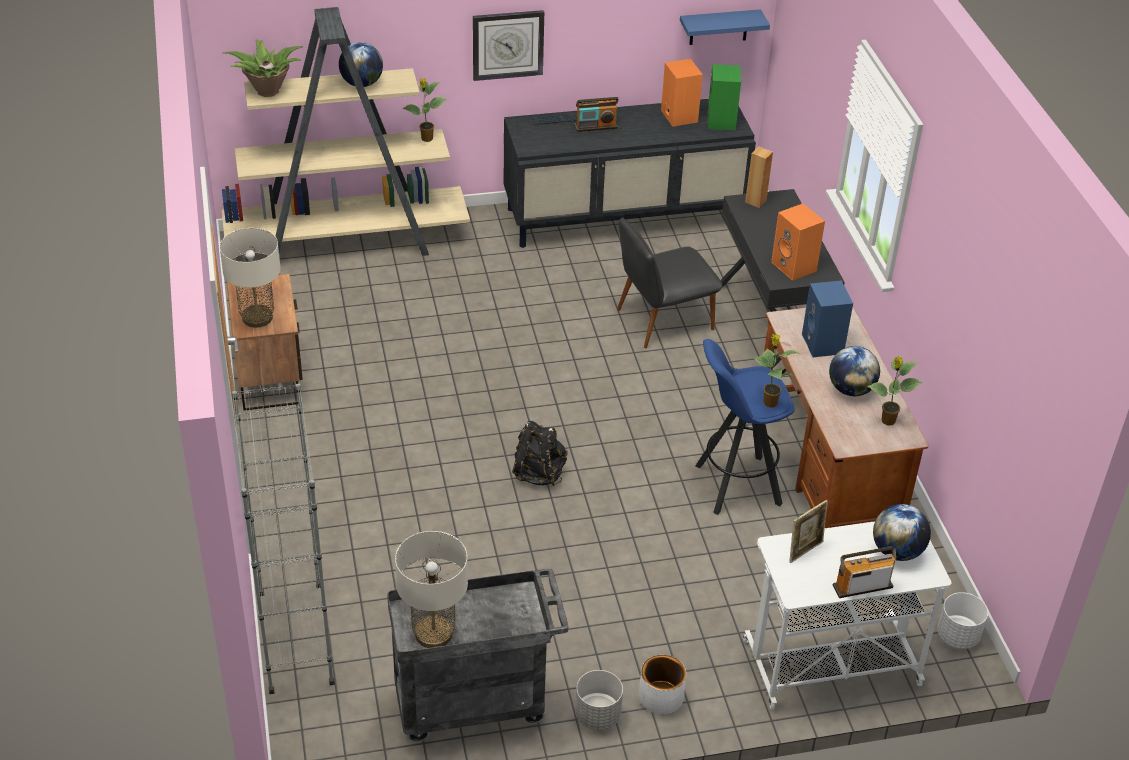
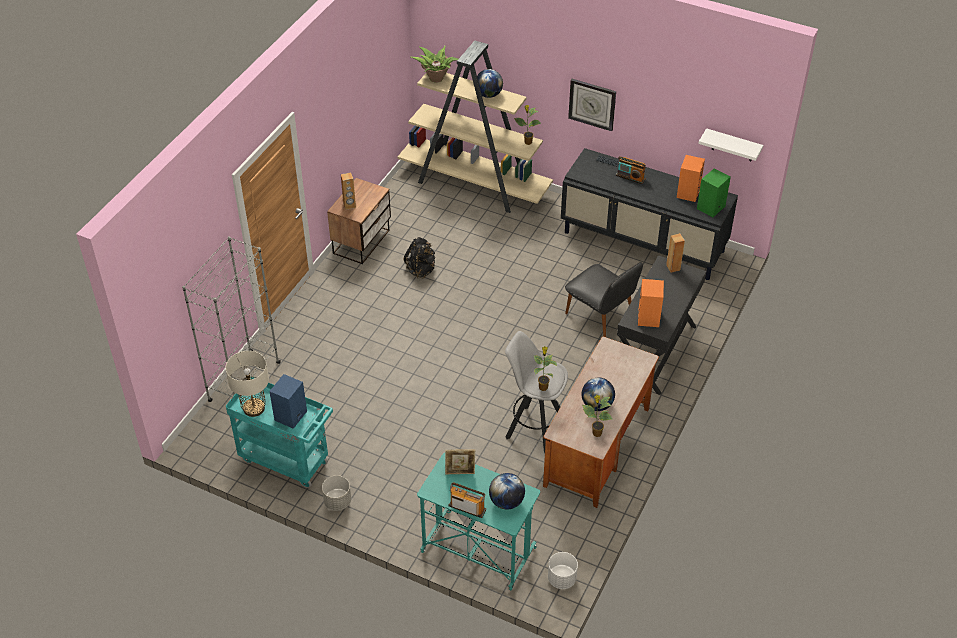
camera: 40 degrees right, 5 degrees up
(257, 318) = (349, 205): table lamp -> brown speaker
(477, 708) = (288, 464): black cart -> turquoise cart
(539, 473) = (439, 364): black backpack -> black backpack (421, 269)
(660, 697) = (375, 512): white planter -> none
(665, 319) = (599, 315): black chair -> black chair turned 150 degrees counterclockwise
(719, 27) = (733, 145): blue shelf -> white shelf
(735, 485) = (534, 428): blue stool -> grey stool
(823, 344) = (613, 371): blue speaker -> blue speaker (291, 416)
(831, 663) = (478, 550): white desk -> turquoise desk

